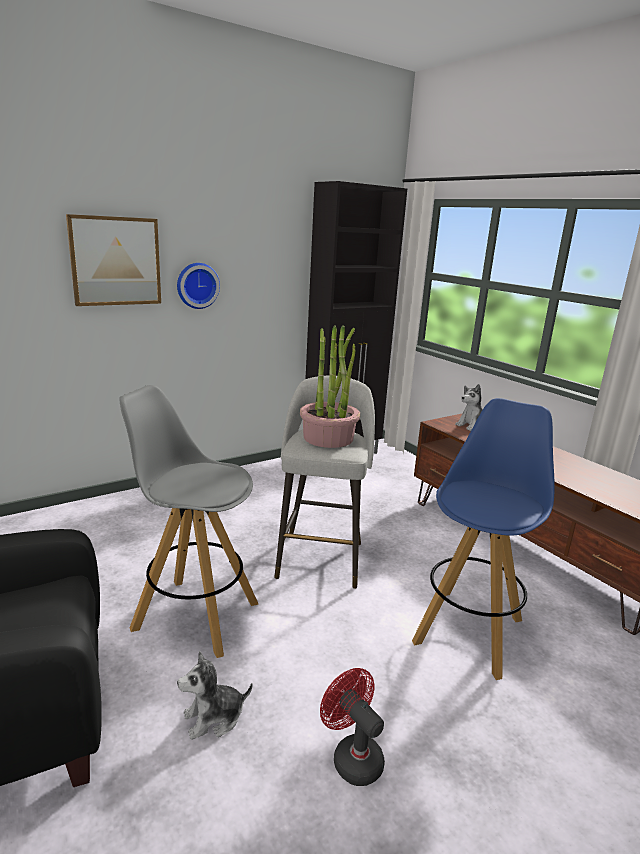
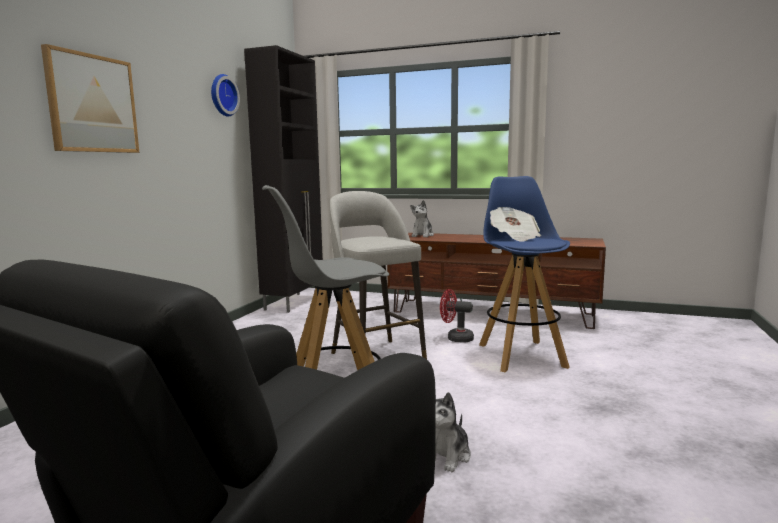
camera: 35 degrees left, 10 degrees down
(197, 285) = (165, 137): wall clock -> wall clock (222, 95)
(328, 437) = (374, 238): potted plant -> none
(352, 756) = (556, 429): red fan -> red fan (455, 338)
(483, 488) = (514, 237): none -> newspaper

